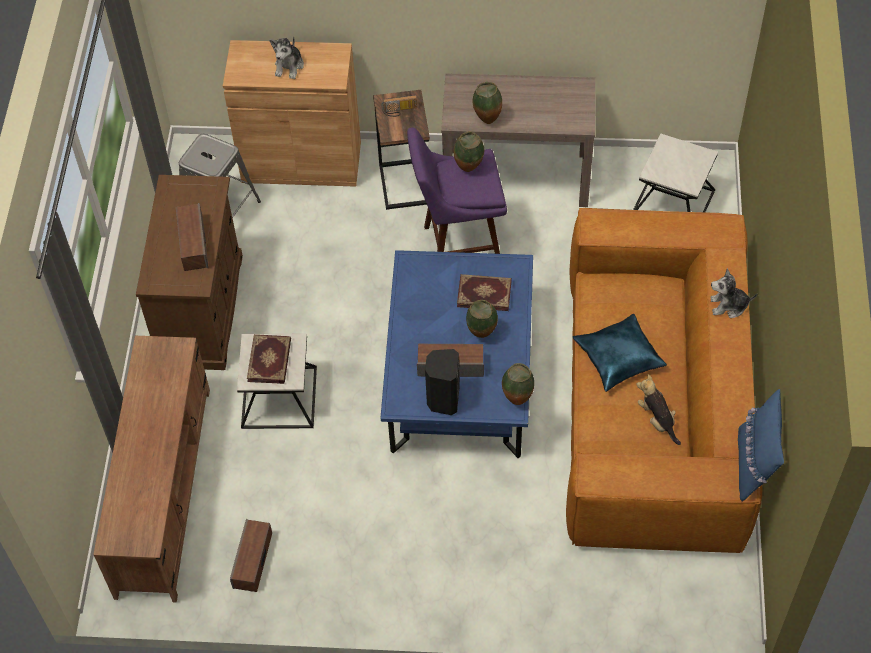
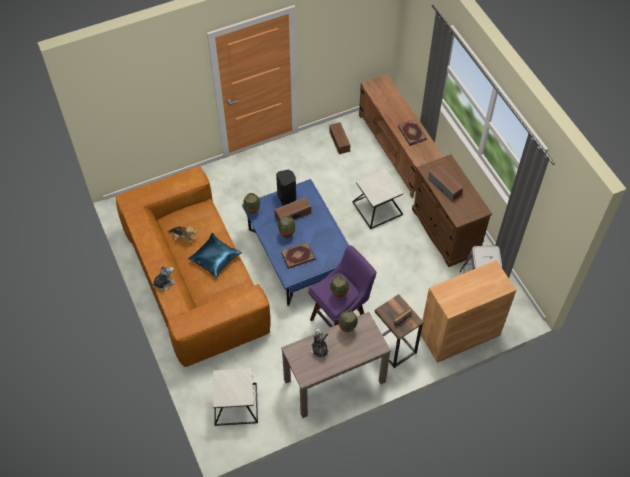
camera: 150 degrees right, 0 degrees up
(270, 360) = (380, 187): book -> book (411, 133)
(289, 66) = (470, 287): plush toy -> plush toy (319, 349)
(754, 465) = (123, 210): blue pillow -> none

